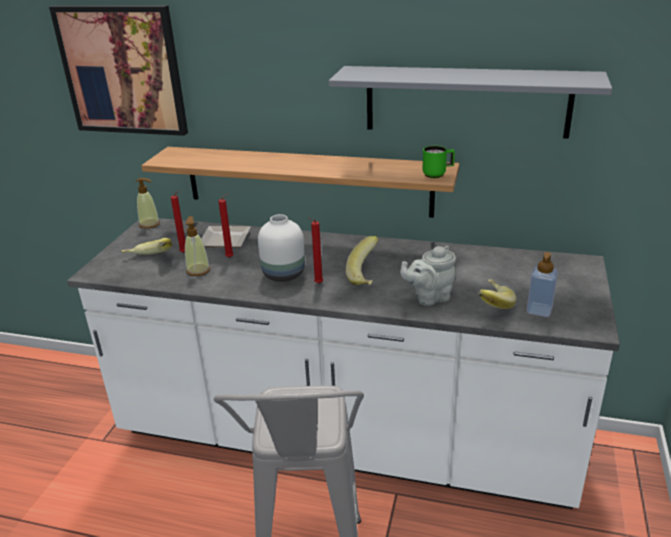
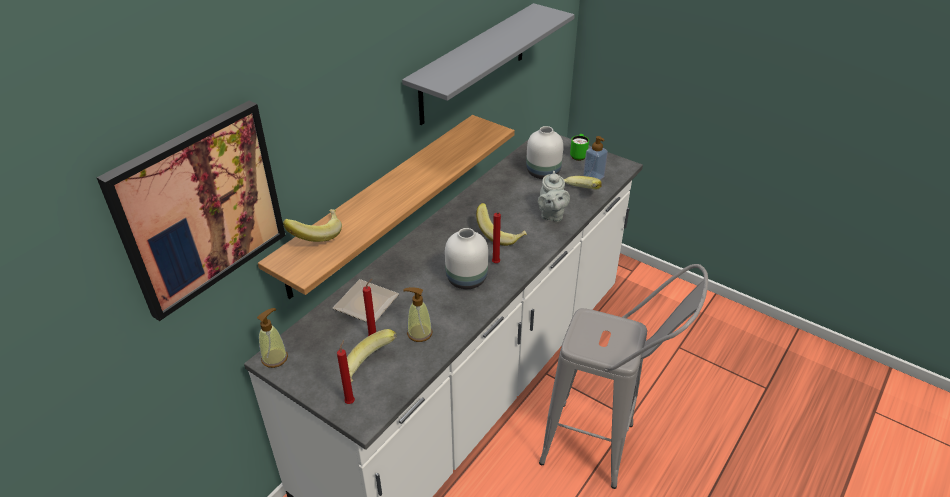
camera: 70 degrees left, 10 degrees up
(210, 153) = (316, 234): none -> banana
(231, 257) = (409, 306): red candle -> red candle (350, 401)
(437, 174) = (489, 129): green mug -> green mug (578, 155)
(506, 275) = (543, 173): none -> white vase

